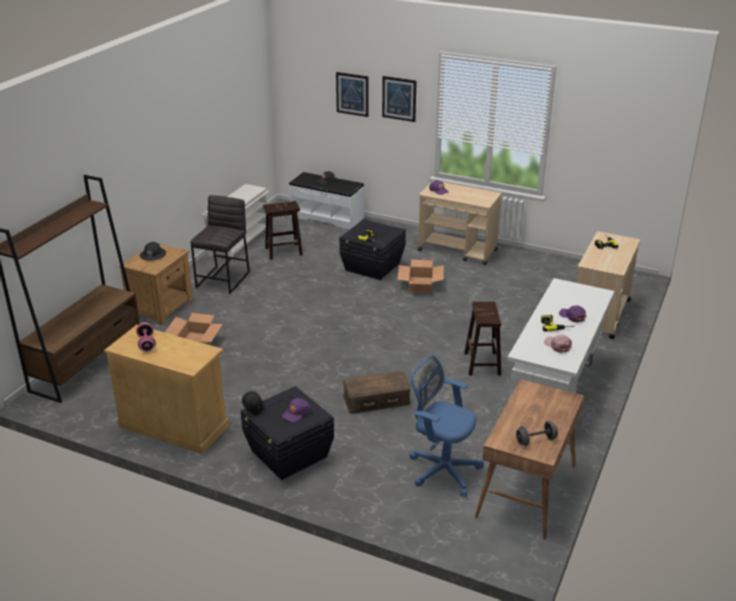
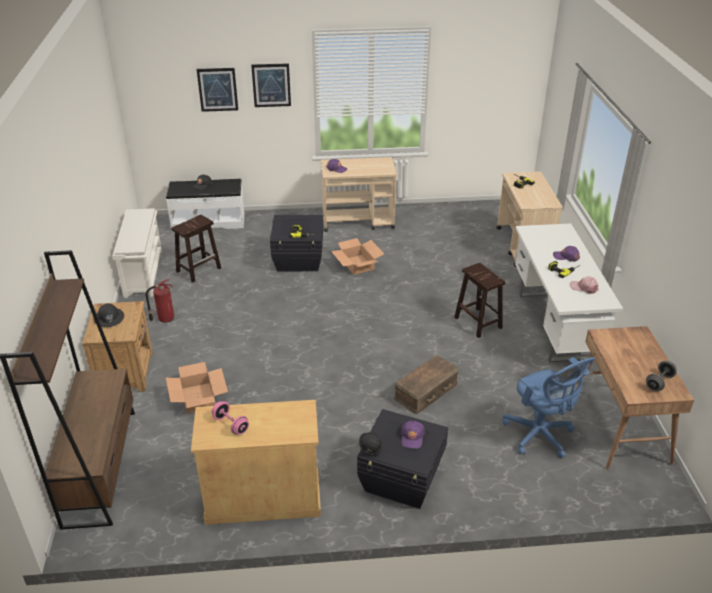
camera: 30 degrees left, 5 degrees up
(224, 279) = (165, 319): grey stool -> fire extinguisher
(441, 469) = (540, 435): blue office chair -> blue office chair turned 120 degrees counterclockwise

